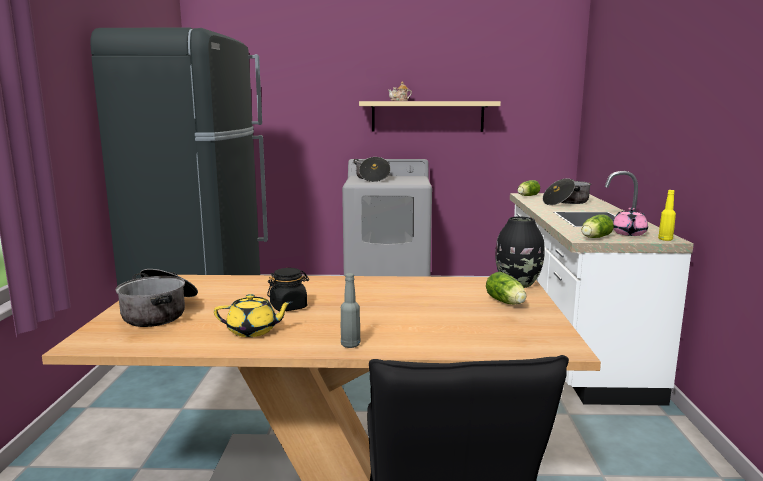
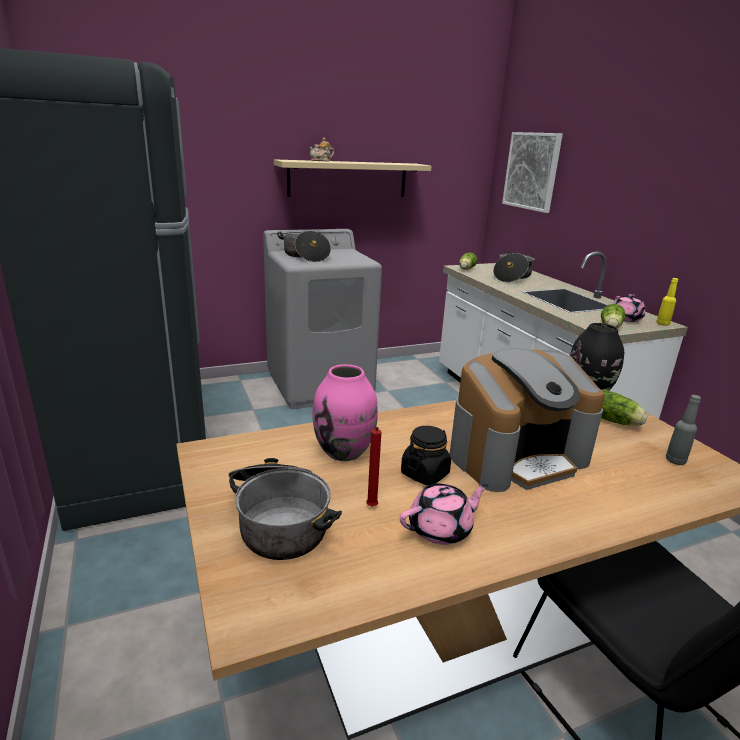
camera: 25 degrees left, 10 degrees up
(224, 315) = (371, 508): none -> red candle
(252, 290) = (344, 451): none -> pink vase
(253, 331) = (441, 529): yellow teapot -> pink teapot
(350, 345) = (570, 525): grey bottle -> grey bottle (675, 461)
(377, 308) = (516, 455): none -> coffee machine
(602, 102) = (532, 171): none -> picture

